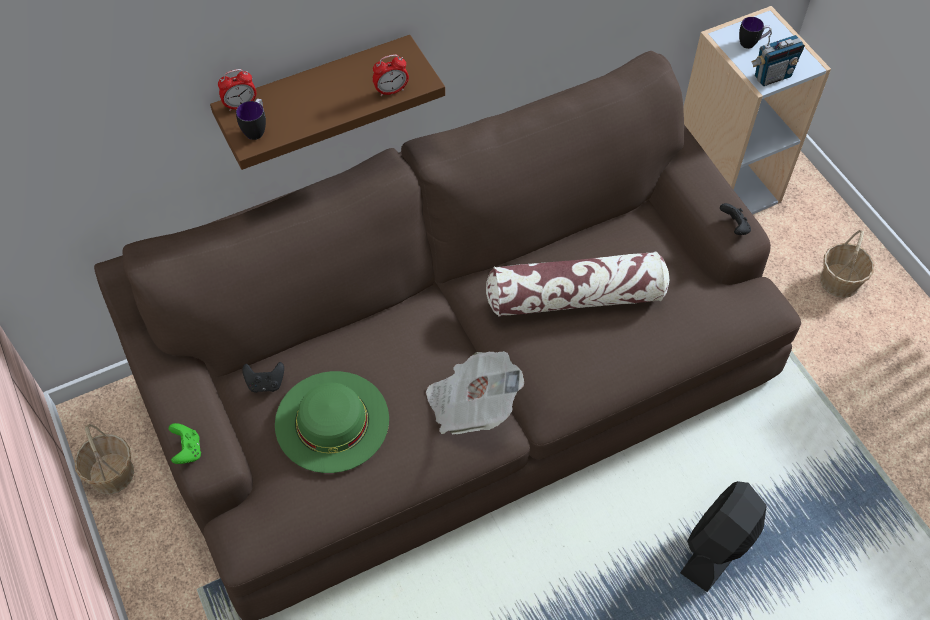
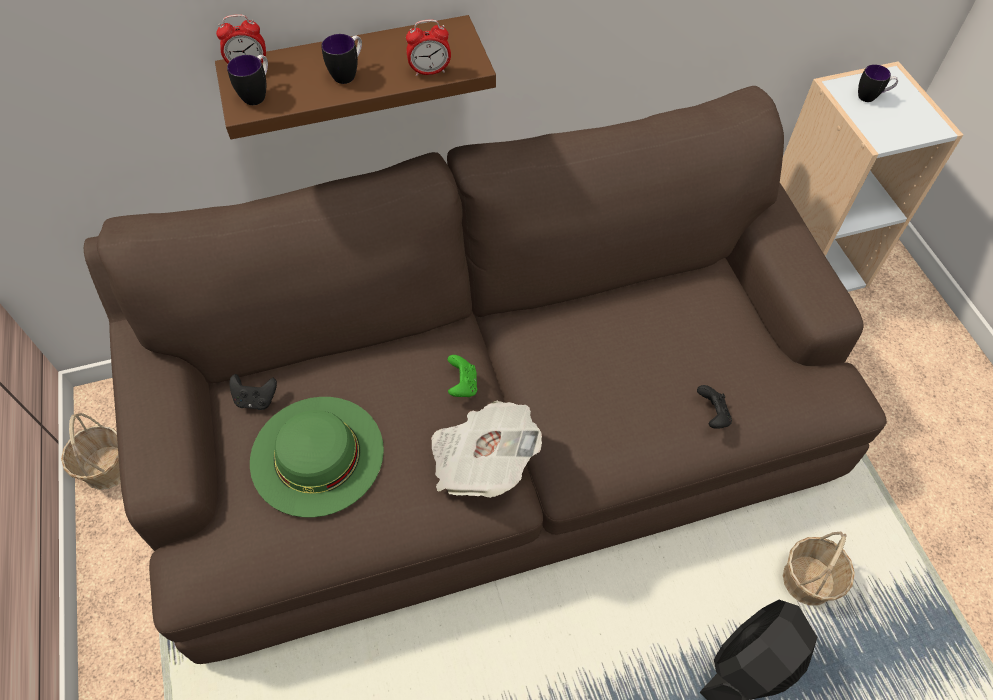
camera: 10 degrees right, 0 degrees up
(187, 450) = (139, 464): green game controller -> green game controller (462, 385)
(325, 101) = (348, 74): none -> mug
(576, 297) = (625, 354): pillow -> none
(734, 227) = (823, 300): black game controller -> black game controller (712, 415)
(772, 76) = (891, 135): radio -> none
(840, 281) = (926, 380): basket -> basket (808, 580)

